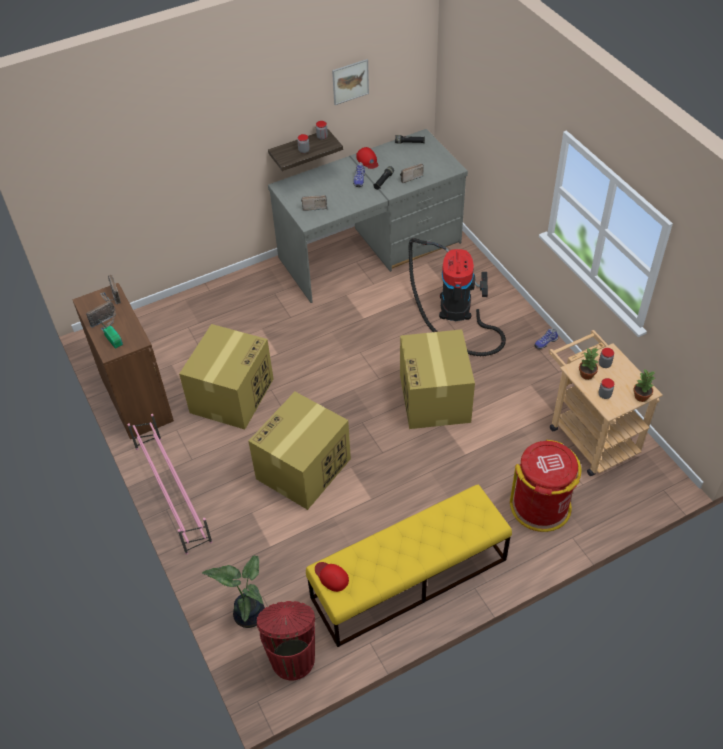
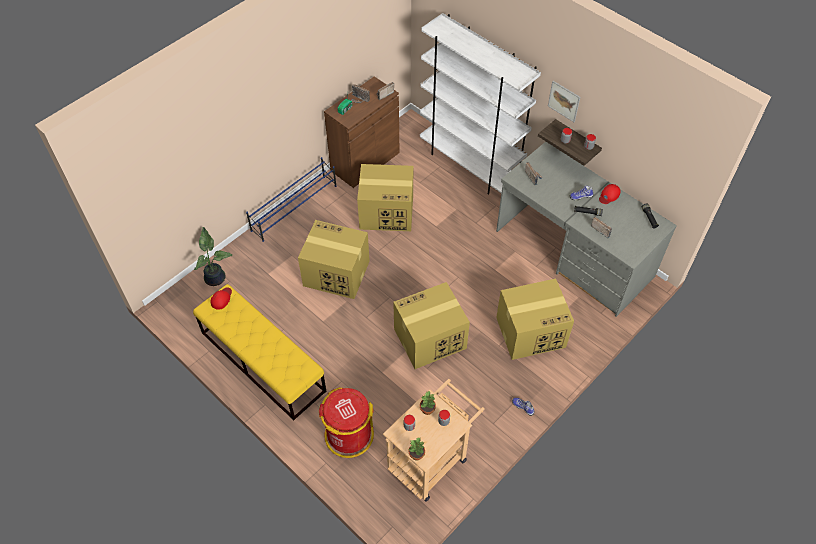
camera: 70 degrees right, 5 degrees up
(172, 493) = (295, 208): pink shoe rack -> blue shoe rack
(203, 300) = (470, 166): none -> white bookcase
(293, 657) = (190, 311): red trash can -> none
(350, 81) = (630, 131): picture -> picture (564, 101)
(456, 311) = (531, 332): vacuum cleaner -> cardboard box

